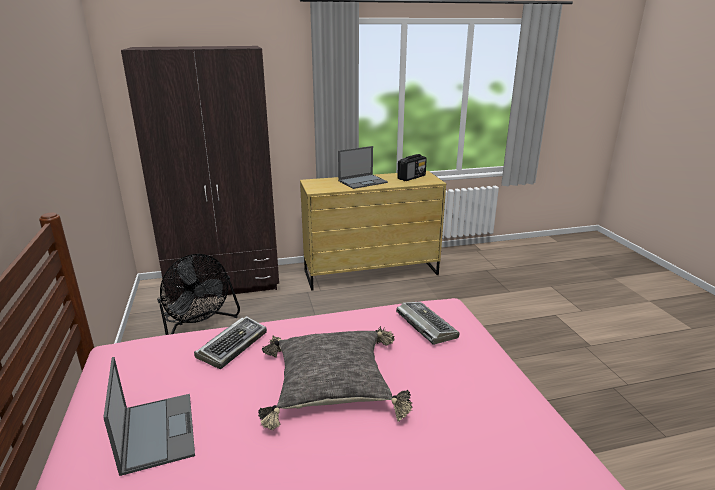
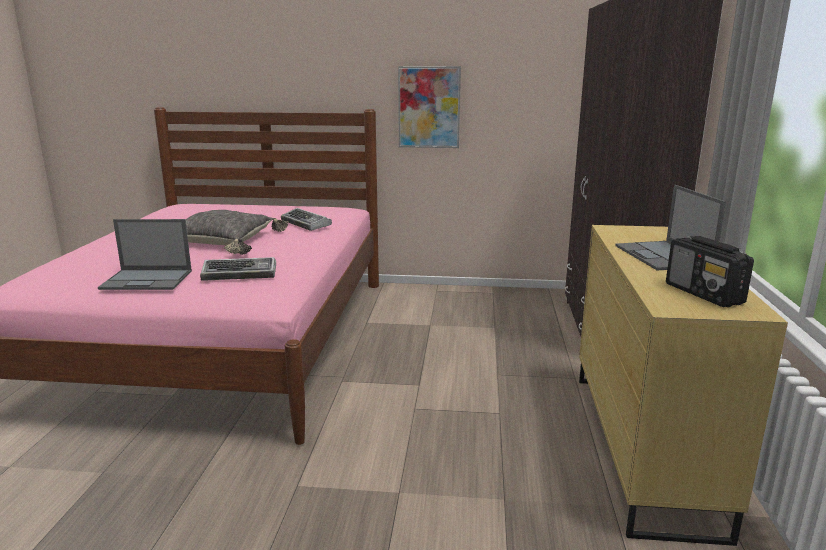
camera: 110 degrees right, 5 degrees down
(53, 187) = (429, 107): none -> picture
(157, 431) = (246, 211): laptop -> laptop (148, 280)
(195, 324) = (513, 312): black fan -> none

